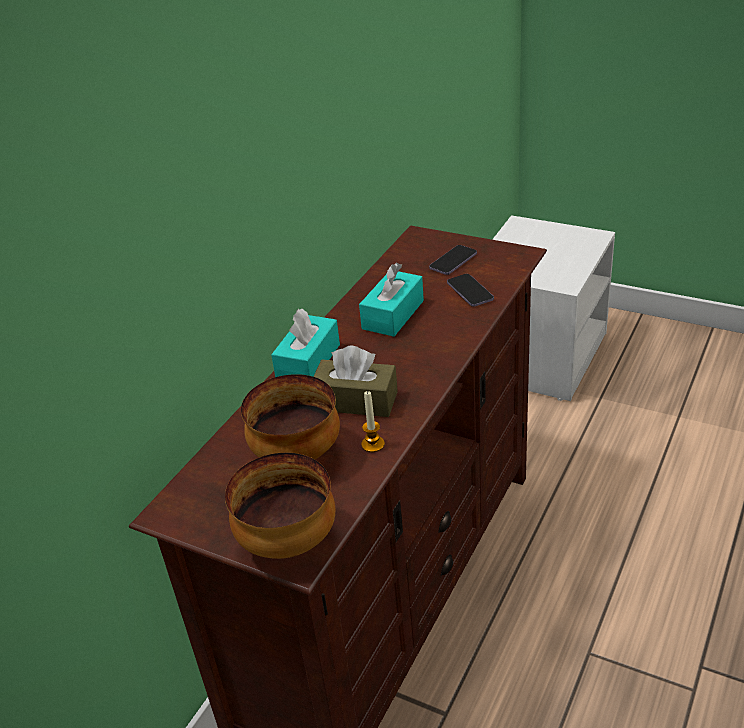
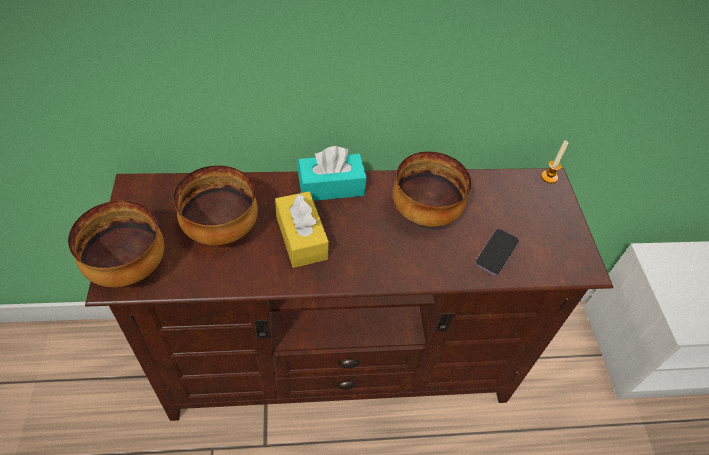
camera: 50 degrees right, 15 degrees up
(356, 401) = (301, 237): brown tissue box -> yellow tissue box
(373, 444) = (255, 272): candle -> candle (549, 177)
(393, 315) = (425, 212): turquoise tissue box -> bowl
(453, 261) = (532, 221): phone -> none

